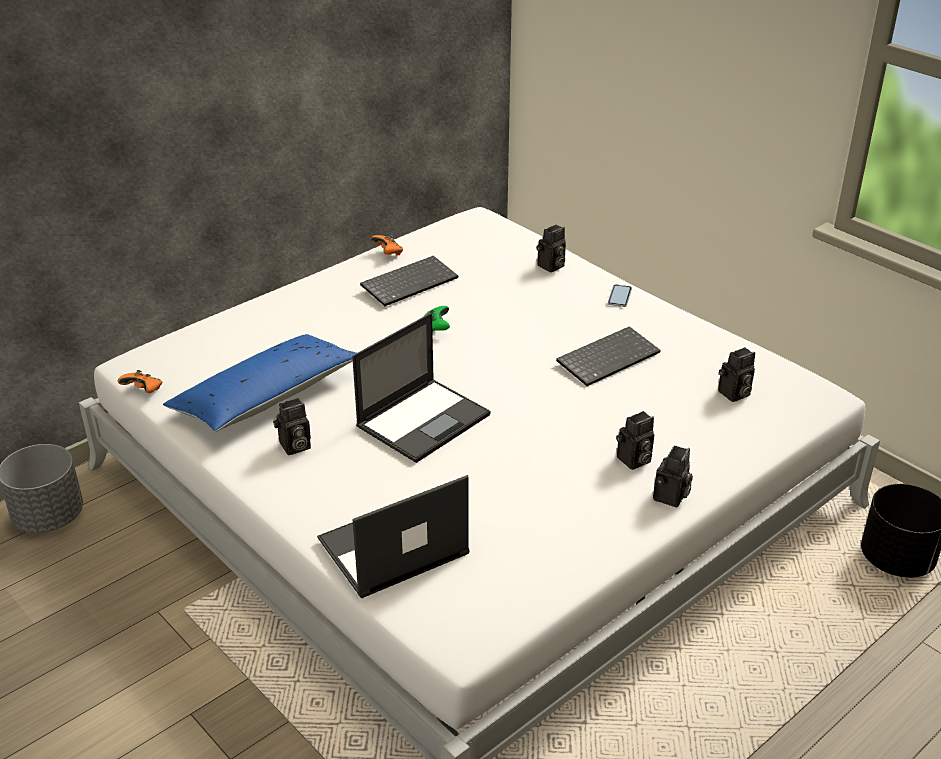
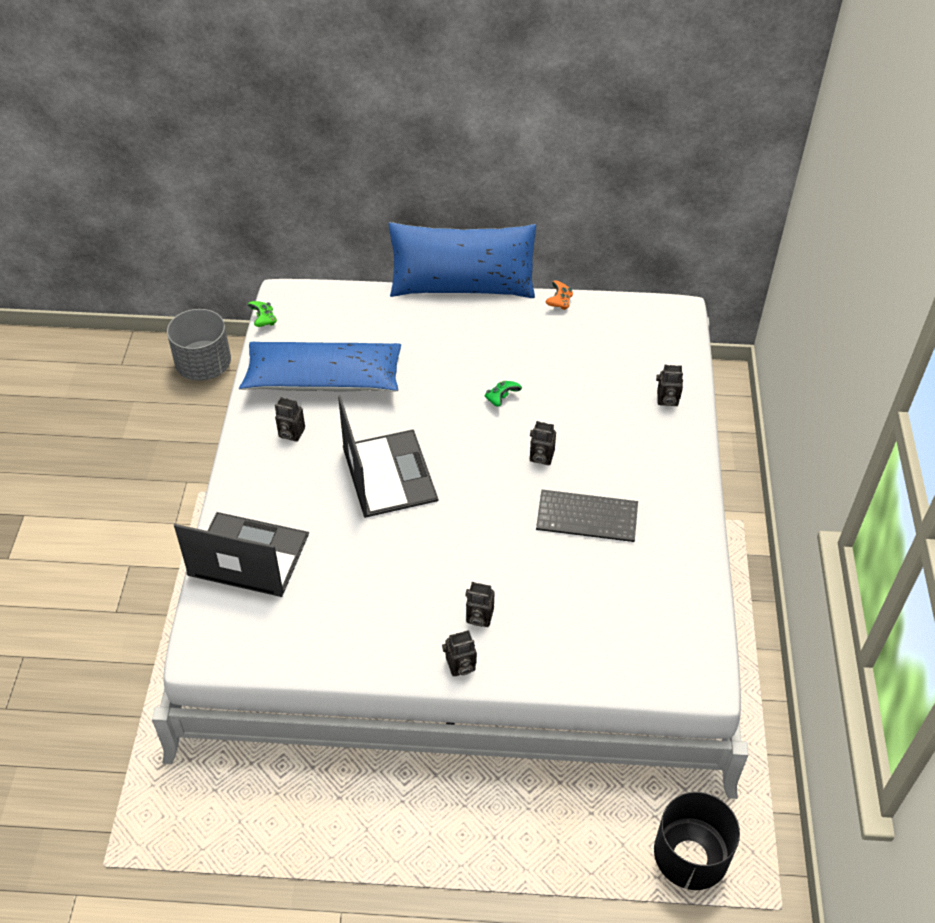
camera: 45 degrees right, 15 degrees up
(144, 391) = (263, 320): orange game controller -> green game controller
(291, 282) = (462, 285): none -> blue pillow
(409, 282) = (536, 342): keyboard -> none
(424, 419) = (388, 473): laptop -> laptop turned 105 degrees counterclockwise
(619, 296) = (682, 467): phone -> none
(734, 394) = (634, 623): camera -> camera (540, 457)

